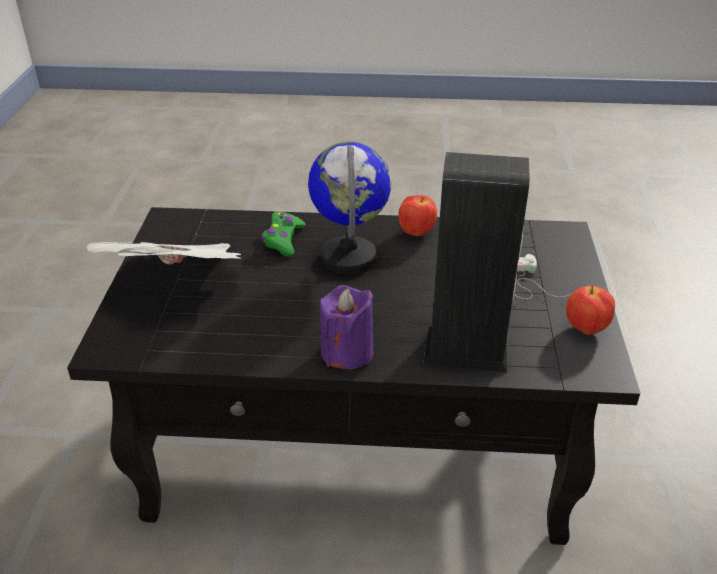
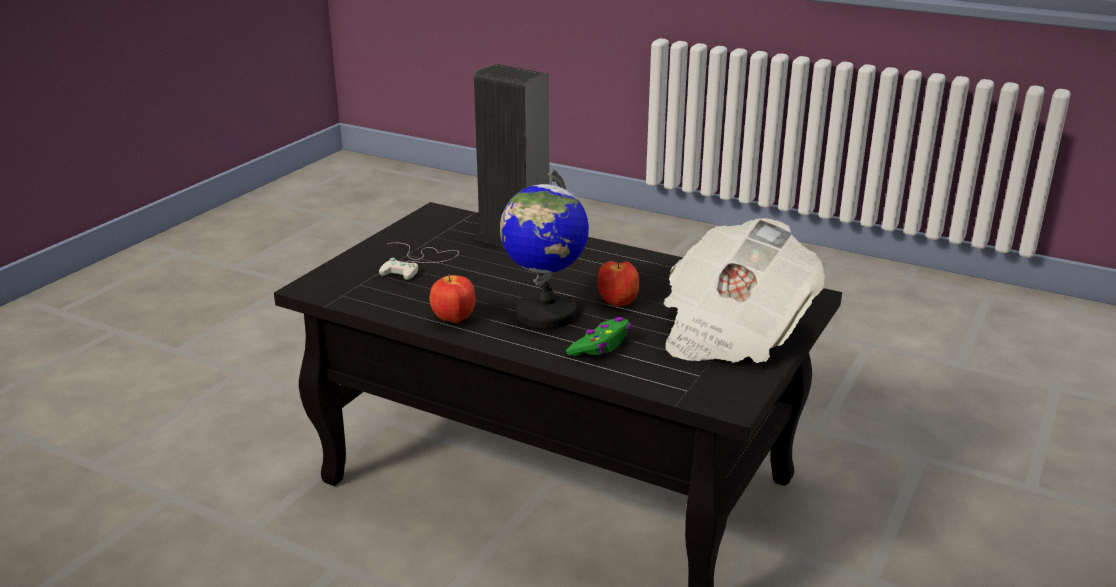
camera: 155 degrees left, 10 degrees down
(347, 352) = (606, 255): purple candle -> none
(585, 329) = (412, 230): apple -> apple (618, 304)

